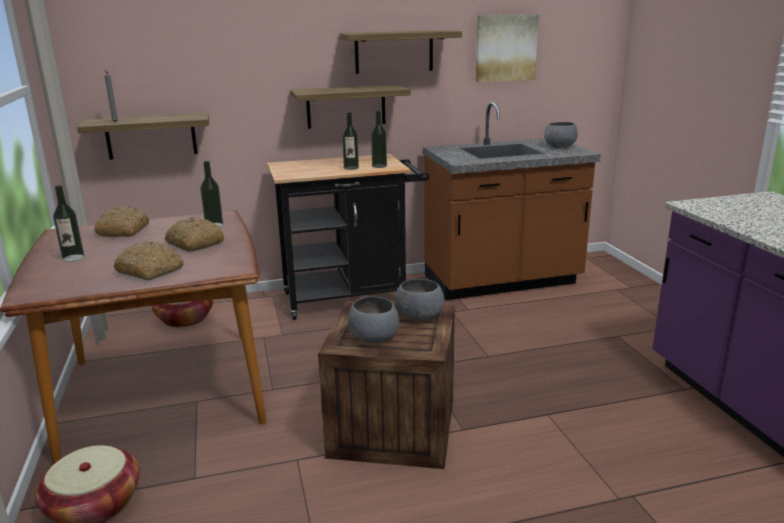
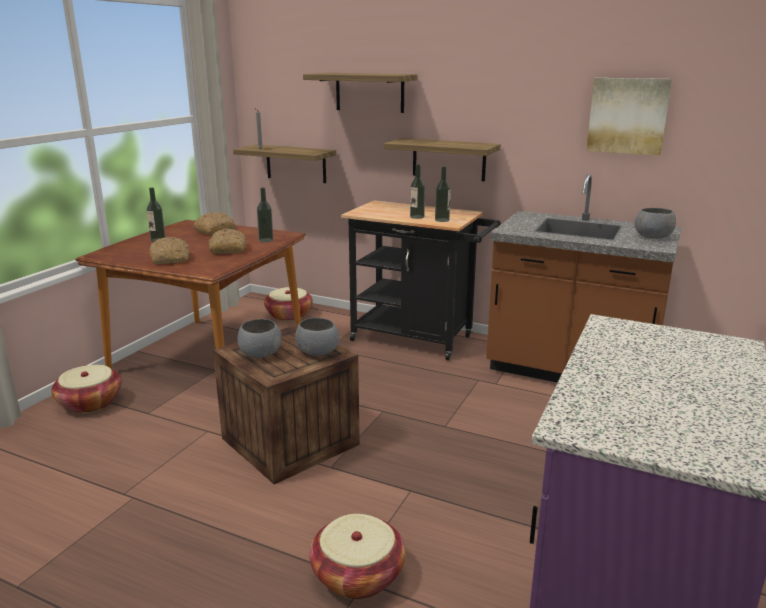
camera: 40 degrees right, 0 degrees up
(394, 52) = (499, 110): shelf -> shelf (369, 92)
(621, 494) = (358, 575): none -> basket

